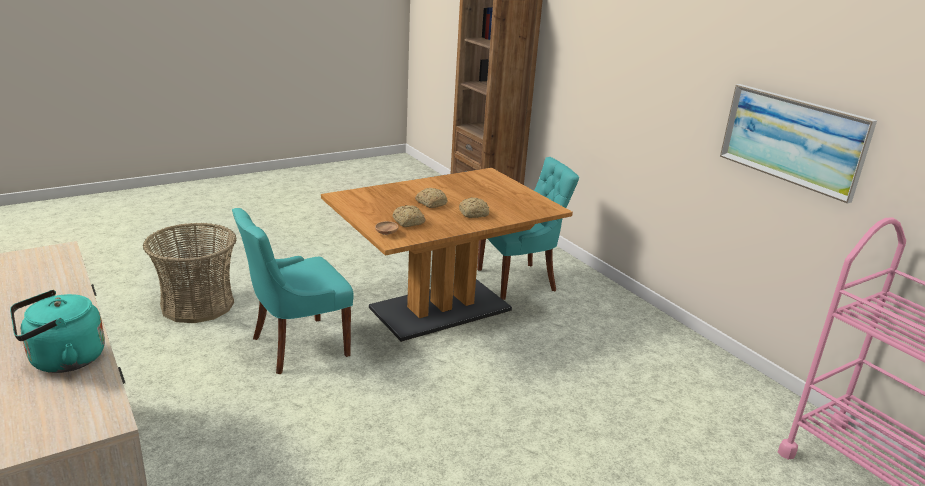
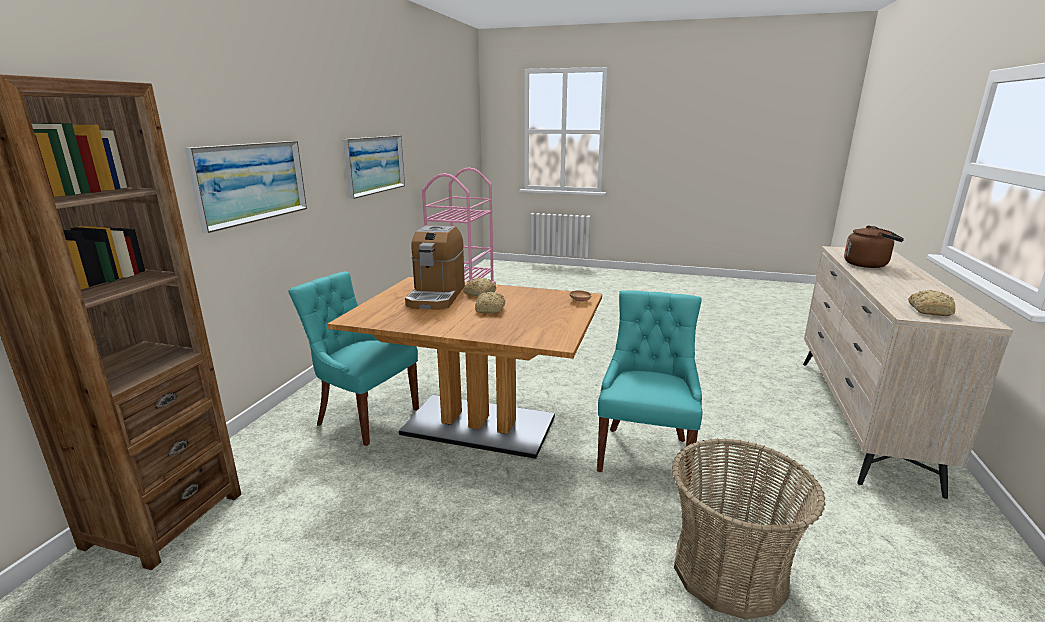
camera: 130 degrees left, 5 degrees down
(62, 360) = (868, 264): turquoise kettle -> brown kettle
(297, 346) = (645, 453): turquoise chair -> turquoise chair turned 90 degrees counterclockwise
(408, 222) = (546, 303): bread -> bread (930, 311)
(495, 201) = (436, 296): none -> coffee machine
(618, 83) = (251, 182): none -> picture

